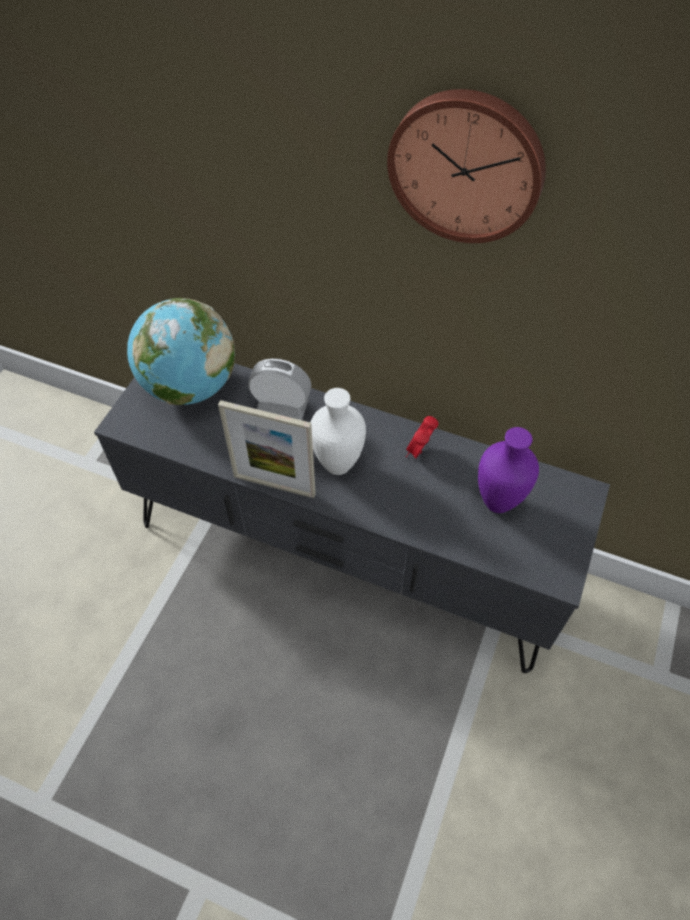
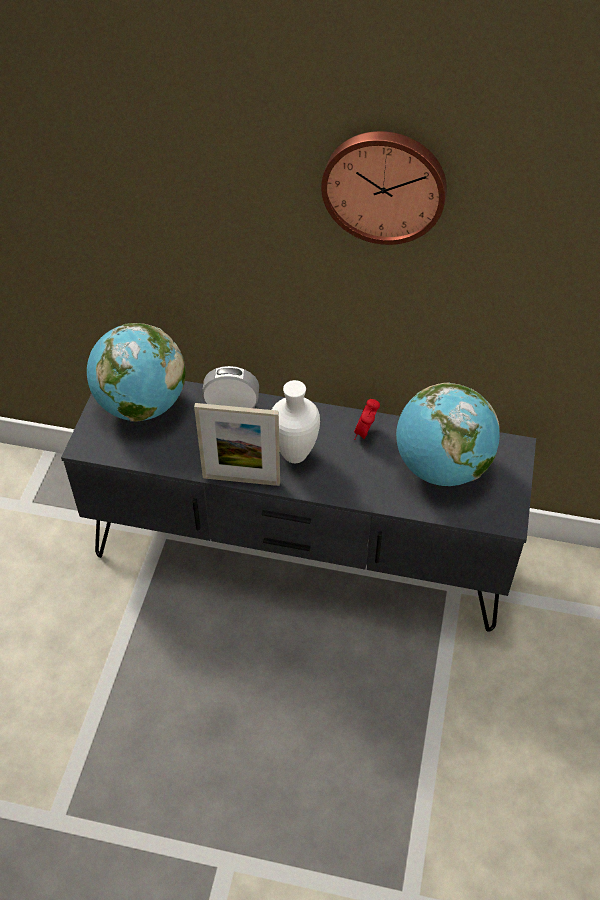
camera: 10 degrees left, 5 degrees down
(496, 504) = (441, 467): purple vase -> globe

